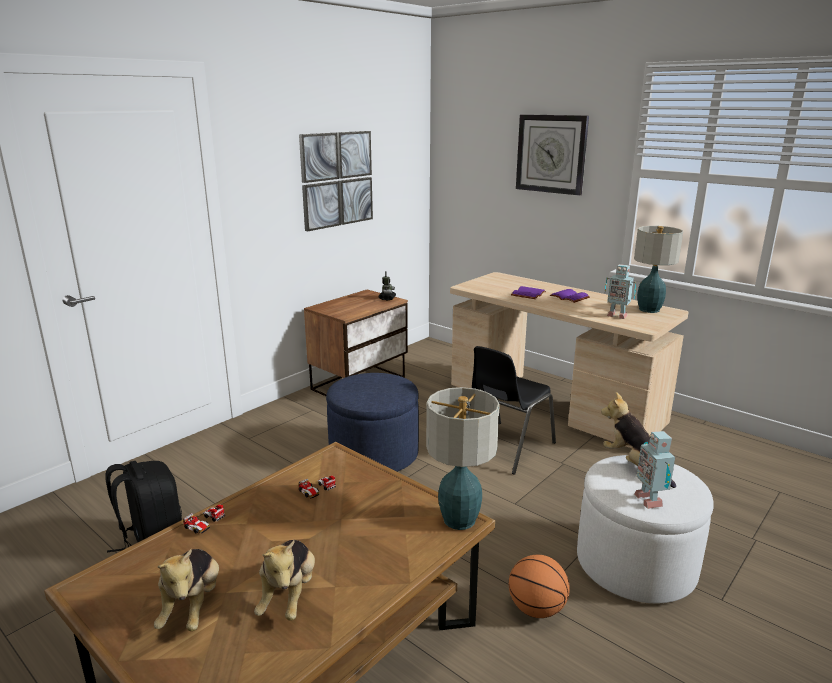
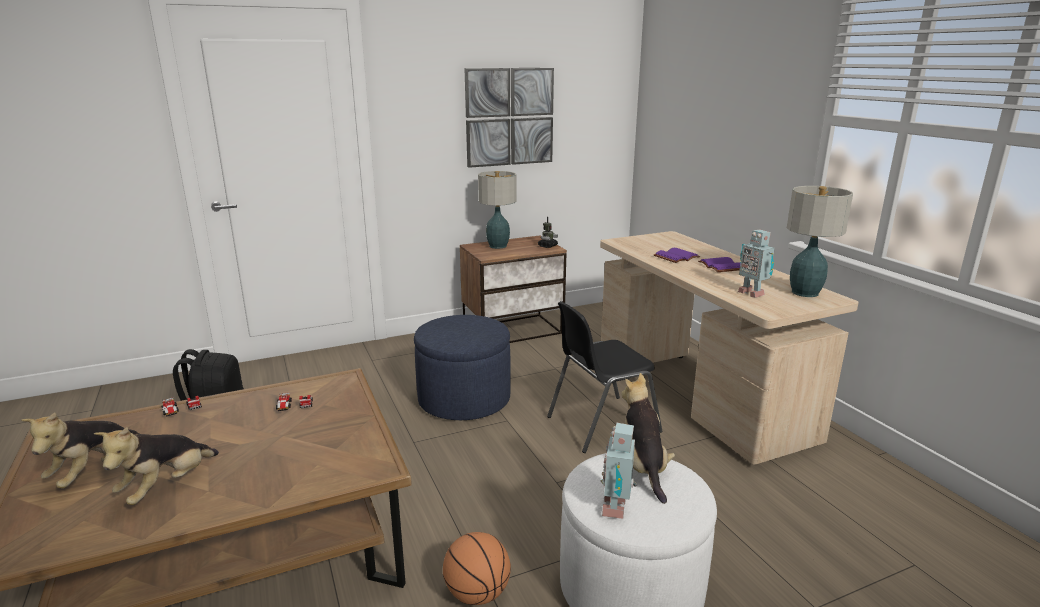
camera: 25 degrees right, 0 degrees up
(459, 519) = (377, 465): table lamp -> table lamp (498, 246)
(551, 154) = (744, 96): wall clock -> none

